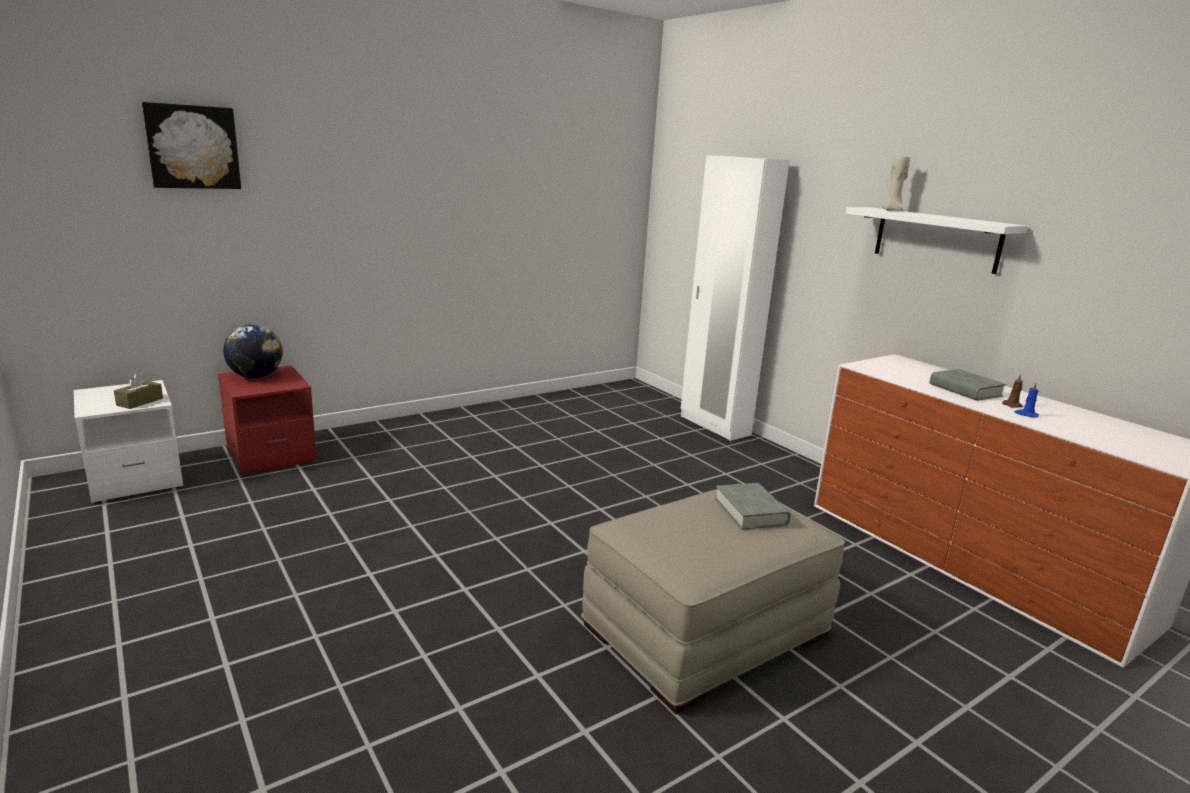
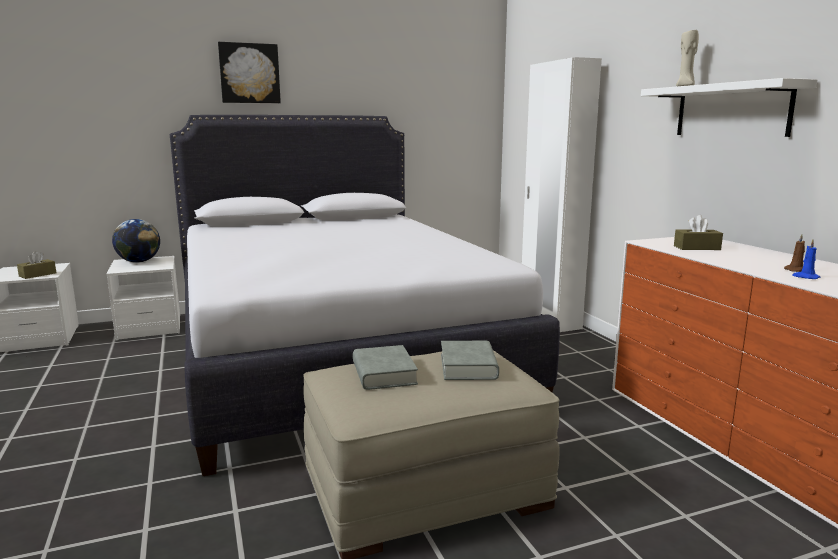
camera: 15 degrees right, 5 degrees down
(193, 147) = (94, 78): picture -> picture (249, 73)
(271, 455) = (149, 327): red nightstand -> white nightstand
(516, 479) = (333, 353): none -> white bed
(909, 375) = (697, 248): none -> brown tissue box
(965, 390) = (750, 259): grey book -> grey book (384, 374)

